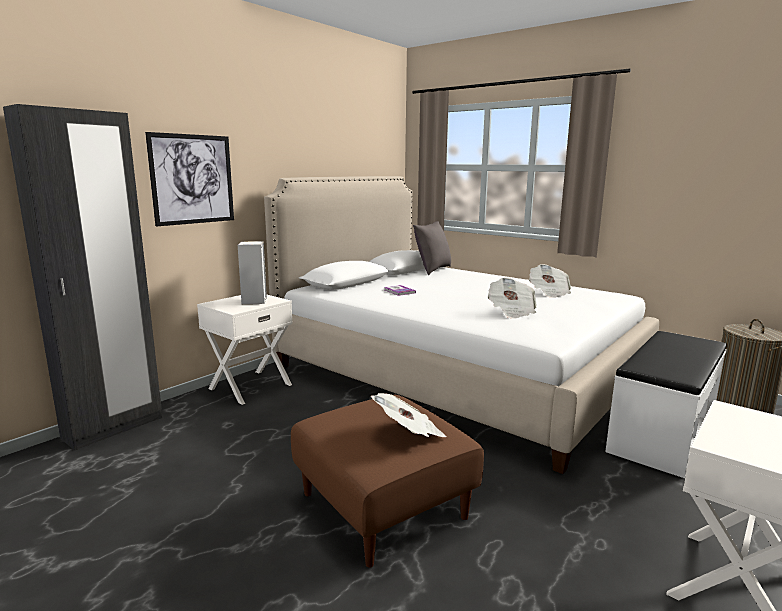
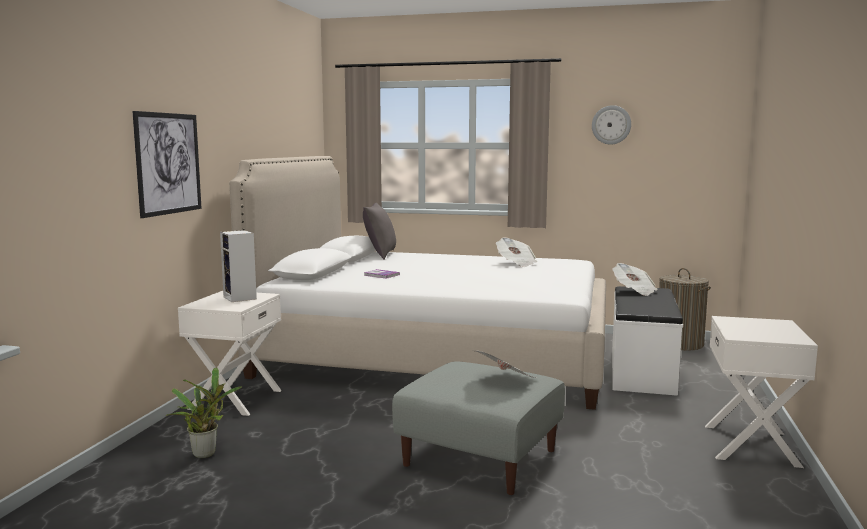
camera: 25 degrees left, 5 degrees down
(113, 428) = (121, 461): black wardrobe -> none
(174, 435) = (206, 453): none -> potted plant
(384, 505) = (481, 457): brown ottoman -> grey ottoman
(511, 311) = (510, 279): newspaper -> newspaper (634, 291)
(686, 144) = (611, 125): none -> wall clock

